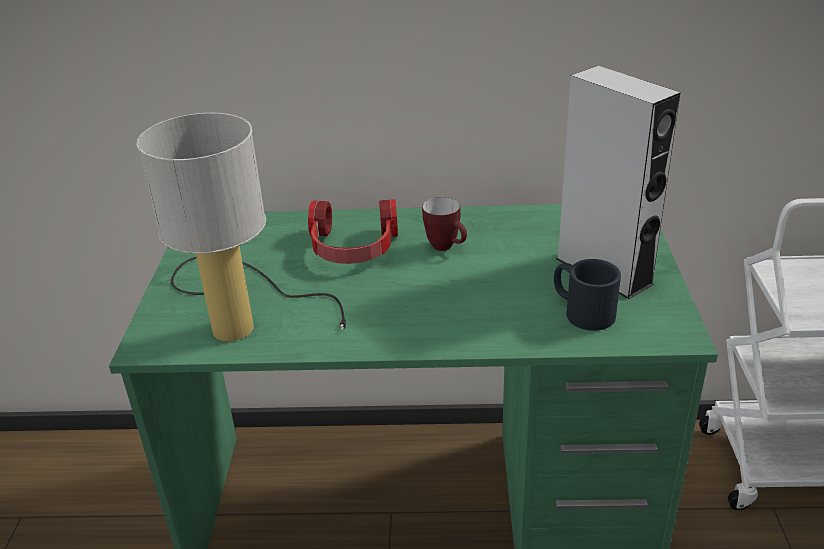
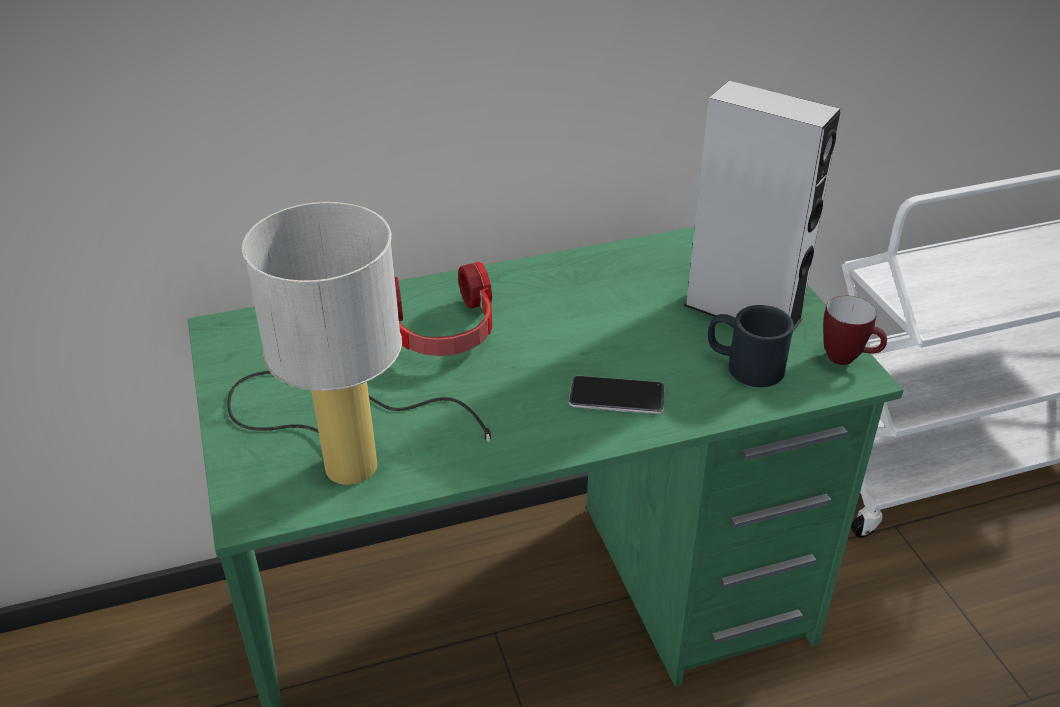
camera: 20 degrees left, 5 degrees up
(447, 247) = (553, 311): mug -> mug (848, 359)
(461, 316) = (616, 397): none -> phone

